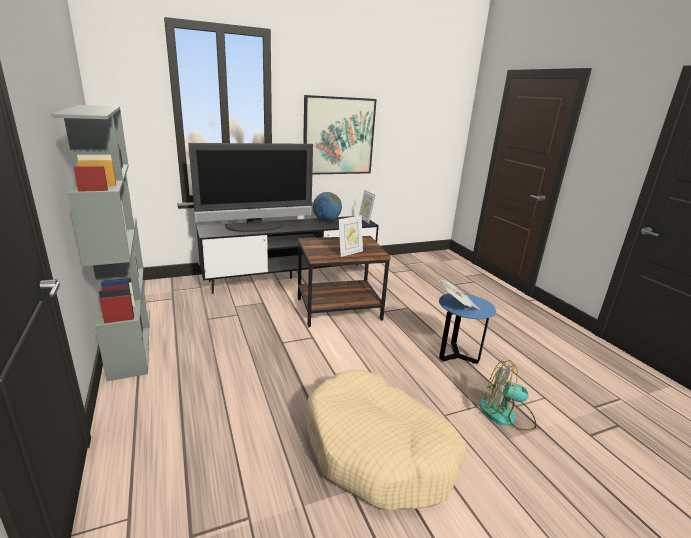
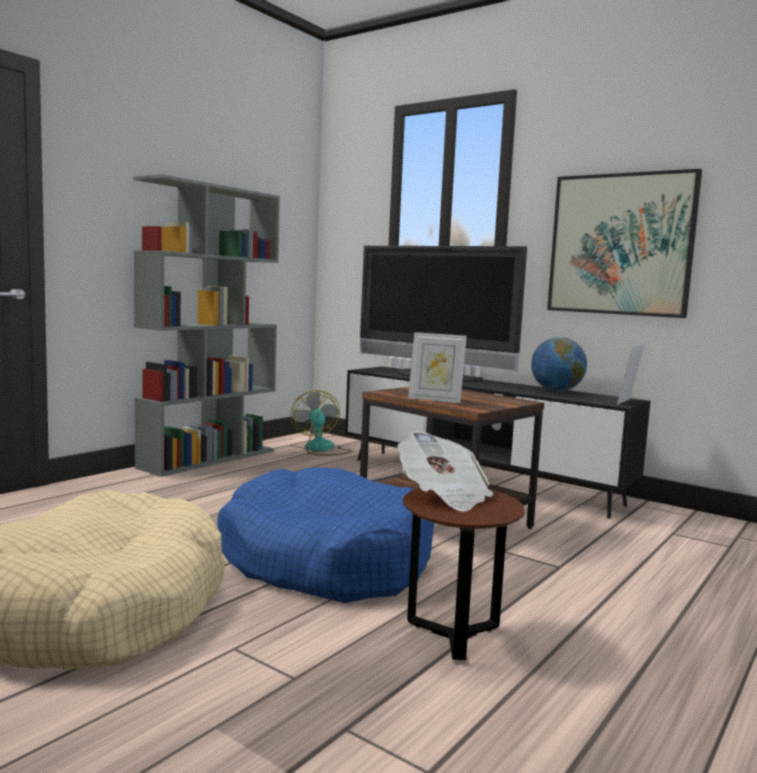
camera: 60 degrees right, 15 degrees down
(361, 358) = (325, 560): none -> blue dog bed
(457, 356) = (454, 636): blue side table -> brown side table
(506, 415) = (296, 717): fan -> fan (321, 449)

